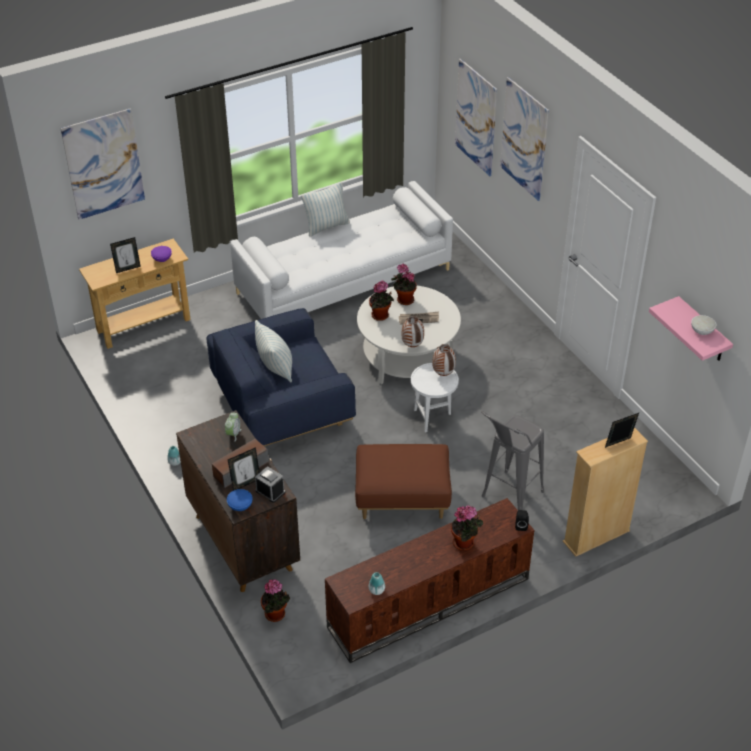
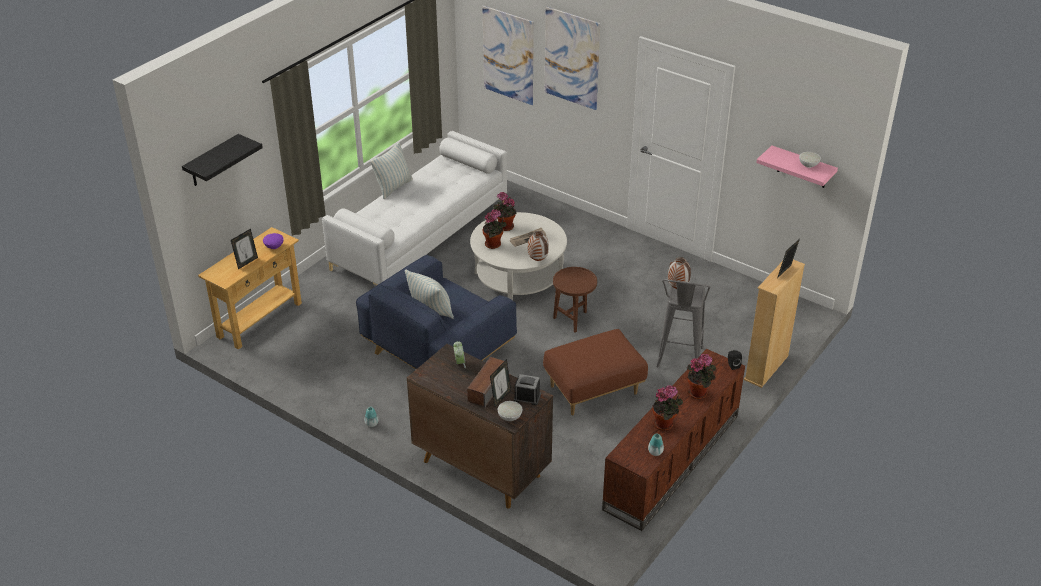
camera: 25 degrees left, 5 degrees down
(103, 164) = (212, 161): picture -> black shelf
(240, 506) = (509, 417): blue bowl -> white bowl
(276, 615) = (552, 516): potted plant -> potted plant (665, 424)
(433, 417) = (573, 319): white side table -> brown side table
(443, 374) = (579, 274): vase -> vase (677, 288)

